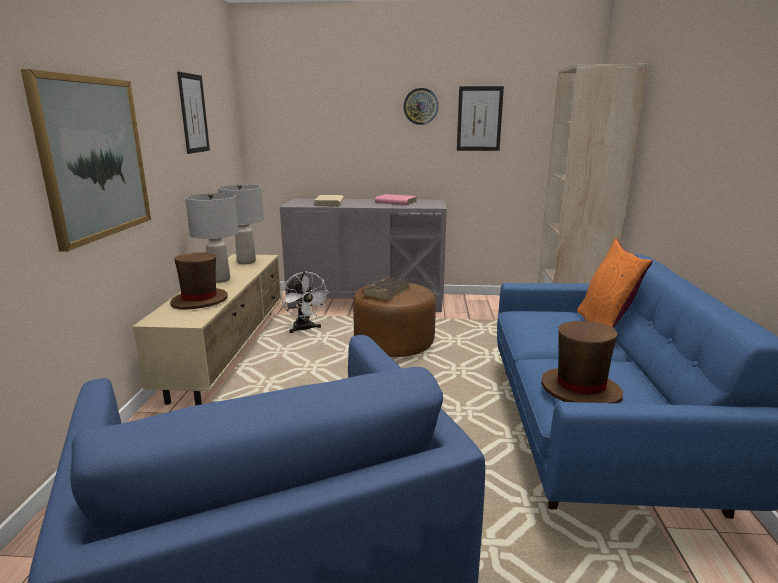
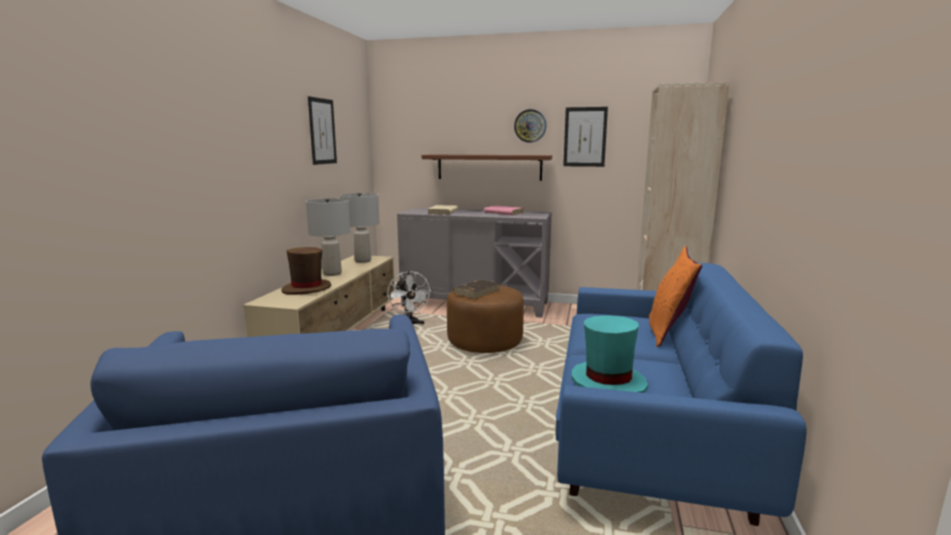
camera: 10 degrees right, 5 degrees down
(94, 158) = (219, 163): picture -> none
(376, 152) = (489, 167): none -> brown shelf
(580, 390) = (608, 382): brown hat -> turquoise hat

